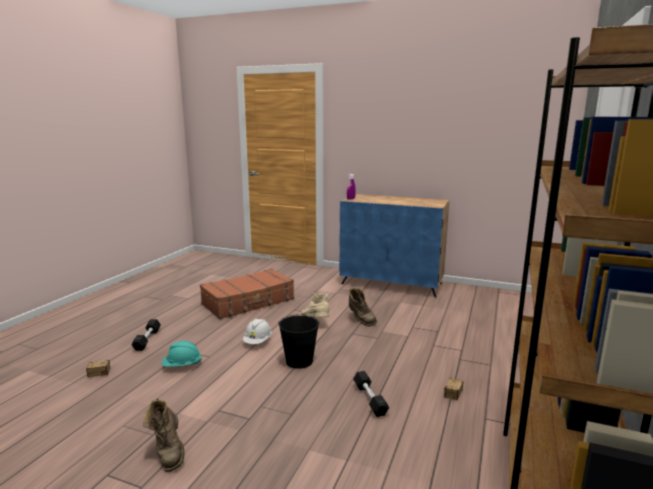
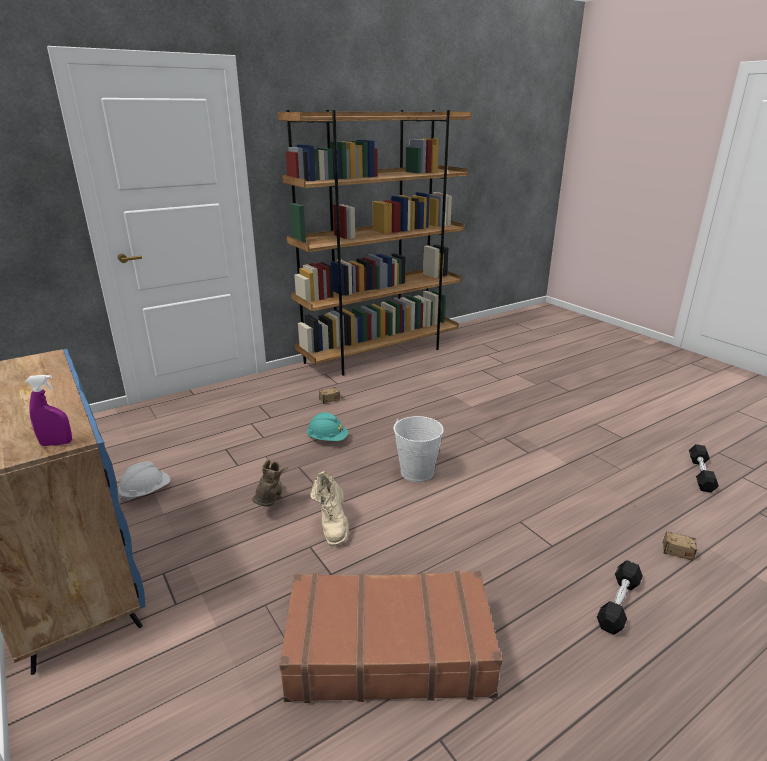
camera: 145 degrees left, 10 degrees up
(168, 452) = (576, 436): brown boot -> none
(182, 366) = (559, 520): turquoise hard hat -> turquoise hard hat (327, 439)
(258, 341) = (443, 522): white hard hat -> white hard hat (146, 492)
(299, 361) = (417, 472): black bucket -> white bucket
(370, 399) = (395, 417): black dumbbell -> black dumbbell (700, 474)

